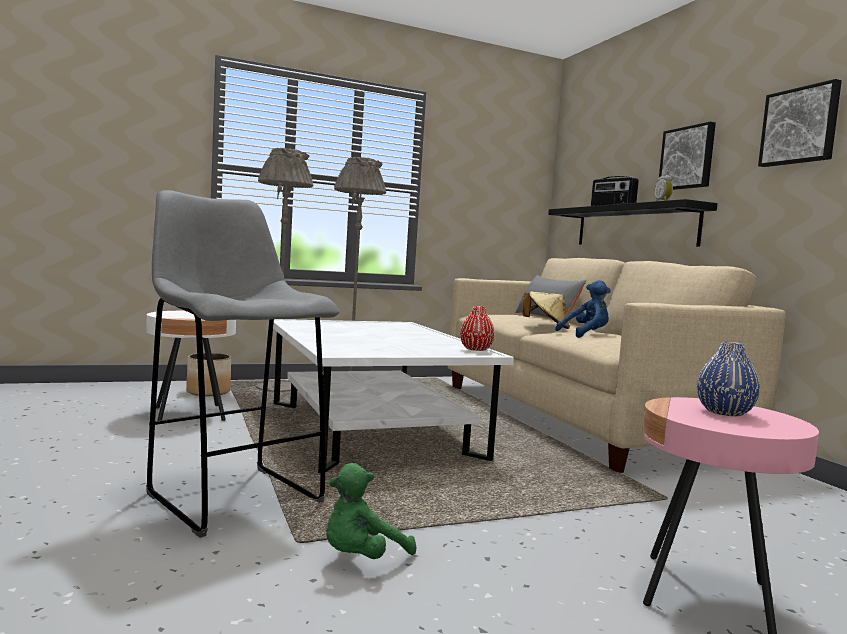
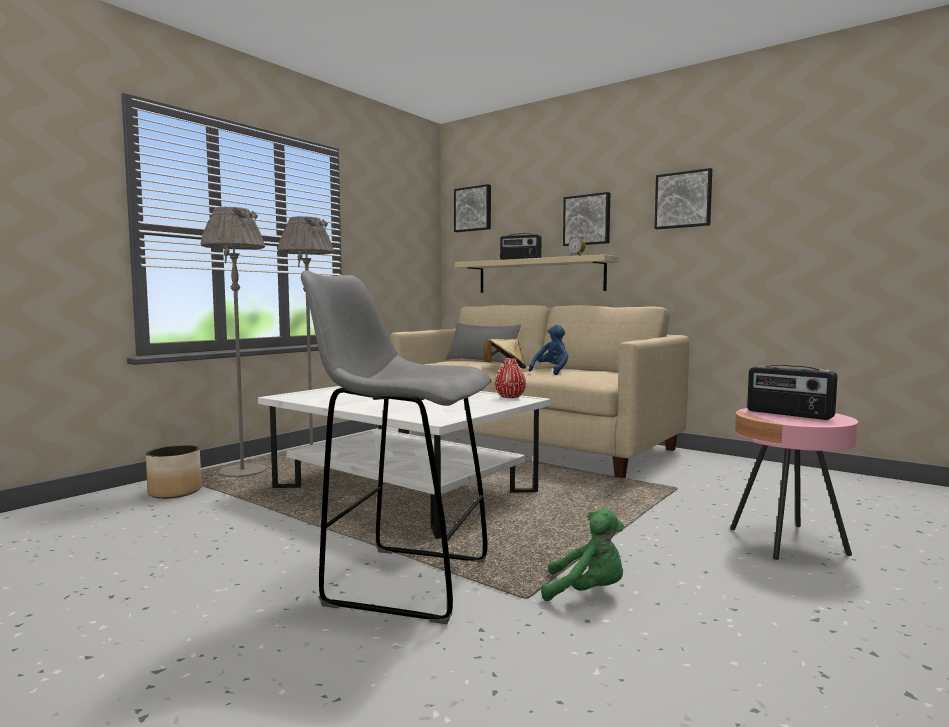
camera: 30 degrees left, 0 degrees up
(189, 414) = (202, 519): white side table -> none
(362, 557) = (587, 592): green plush toy -> green plush toy turned 90 degrees counterclockwise
(581, 150) = (473, 209): none -> picture
(634, 226) = (539, 276): black shelf -> beige shelf
(724, 412) = (789, 414): blue vase -> radio

